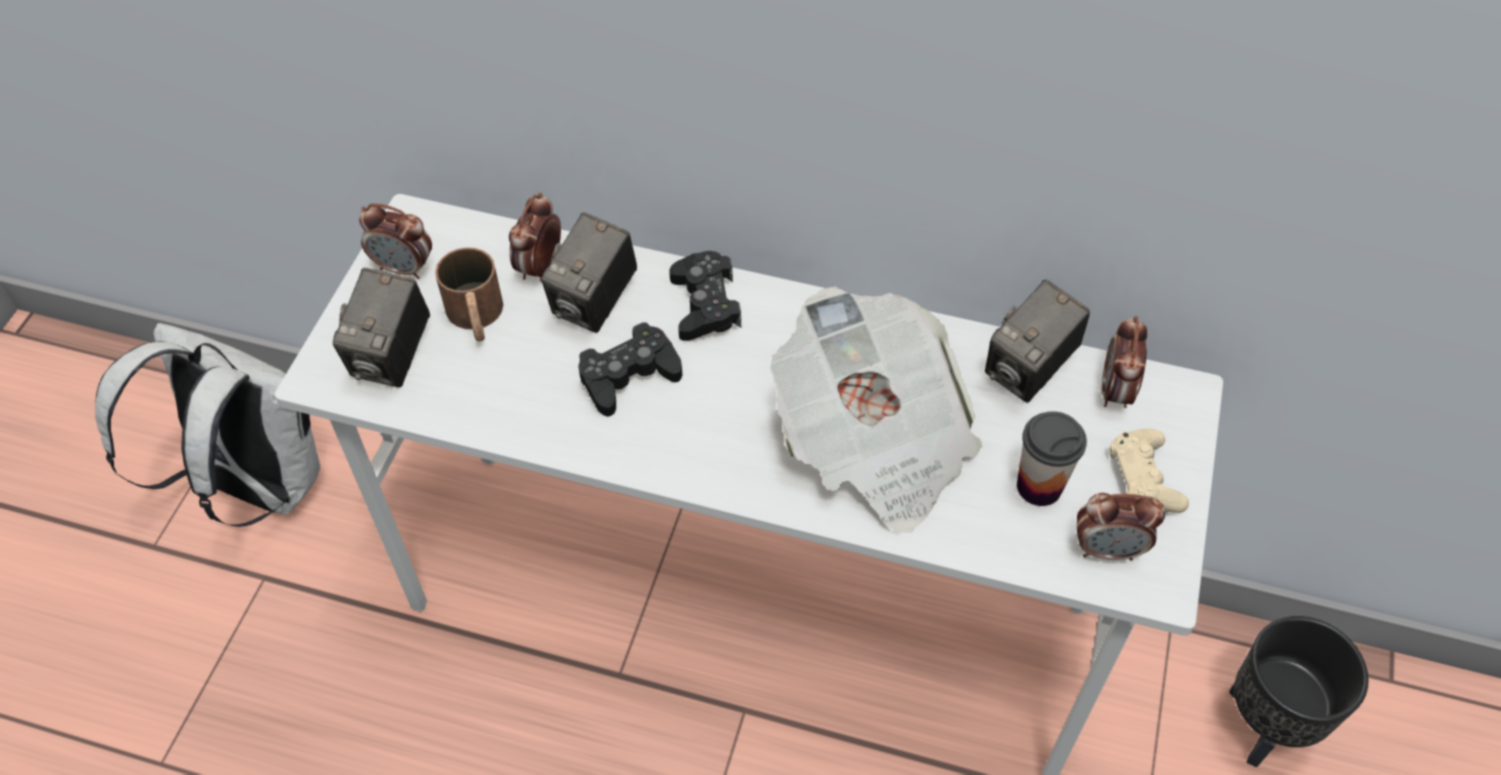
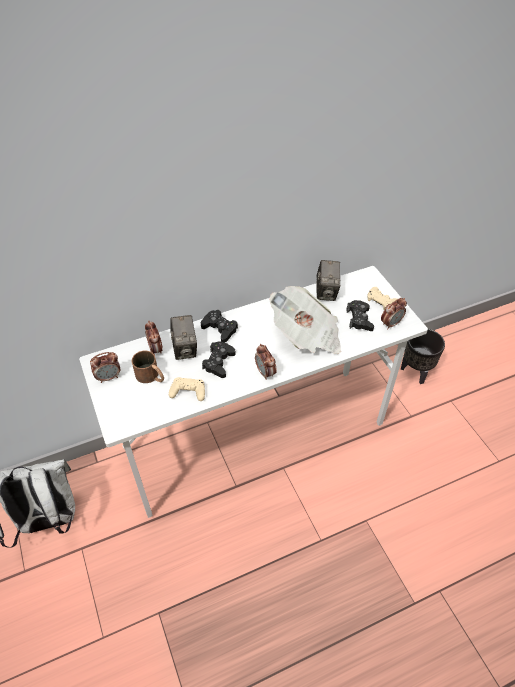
camera: 40 degrees left, 5 degrees down
(393, 357) = (135, 405): camera -> none
(510, 397) = (188, 391): none -> beige game controller
(1039, 486) = (359, 319): cup -> black game controller
(1115, 392) = (353, 284): alarm clock -> alarm clock (265, 373)

